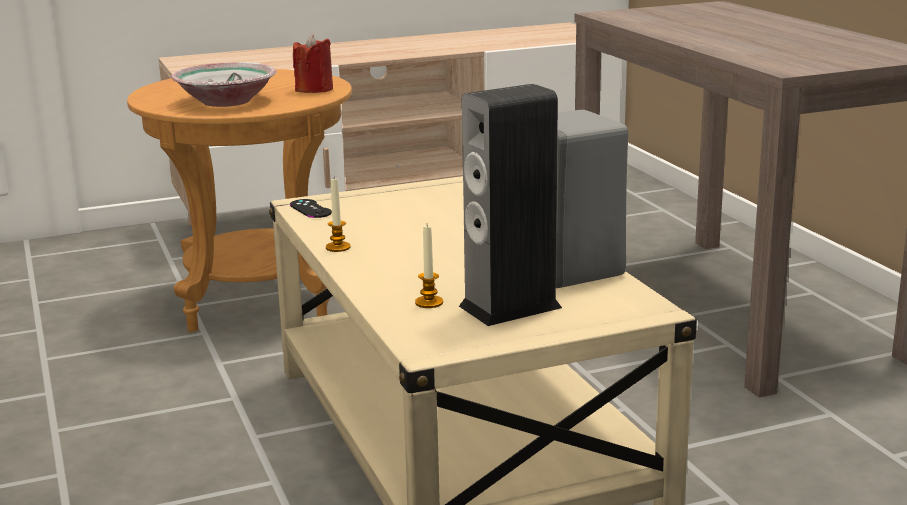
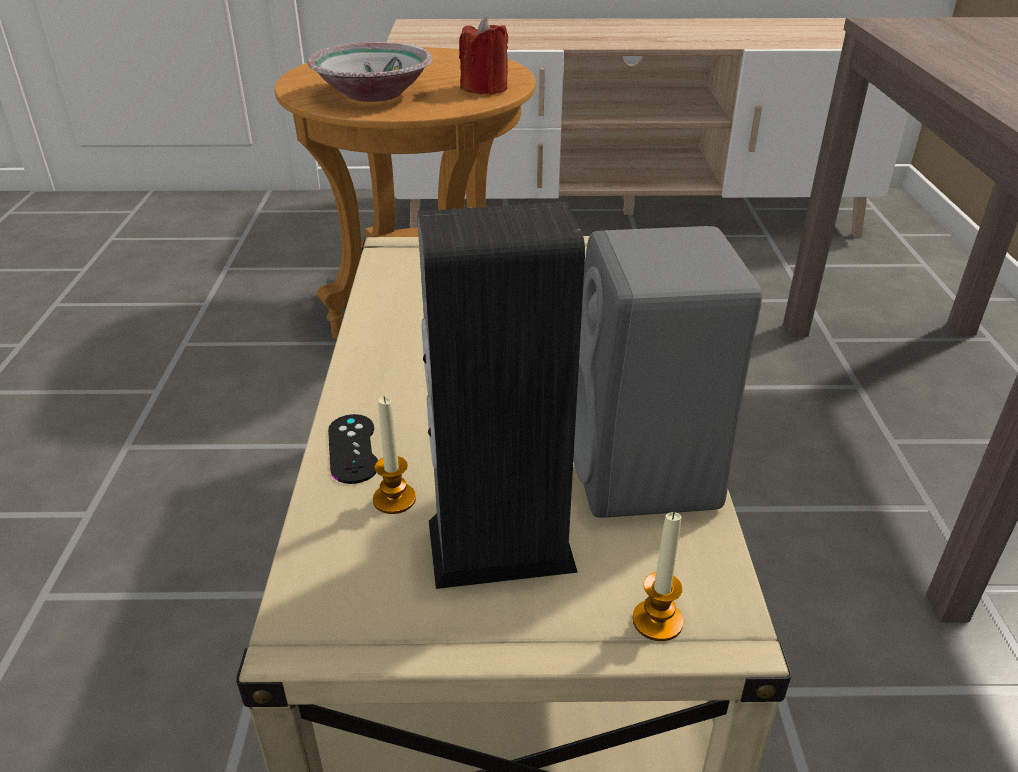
camera: 20 degrees right, 15 degrees up
(310, 209) = (395, 261): black game controller -> black game controller (353, 448)
(338, 247) = (371, 342): candle -> candle (657, 621)

